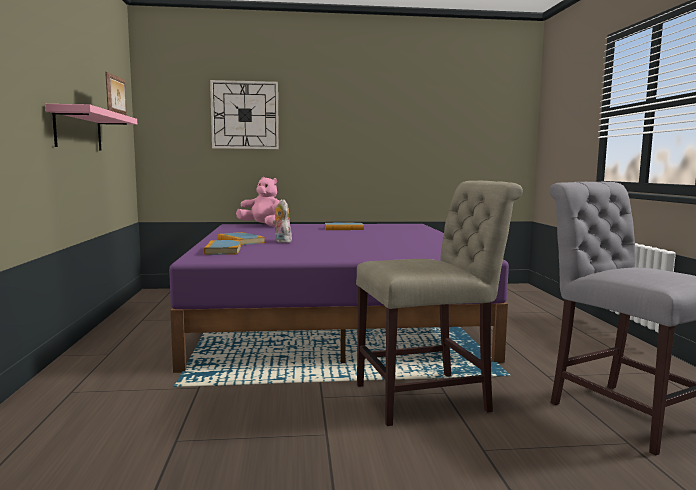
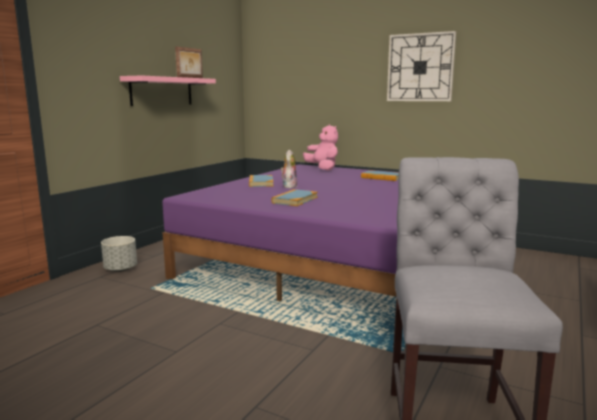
camera: 35 degrees right, 5 degrees up
(86, 377) = (120, 269): none -> grey planter
(223, 250) = (224, 190): book -> book (295, 200)
(245, 115) = (321, 68): wall clock -> wall clock (420, 67)
(429, 397) = (293, 349): beige chair -> none

